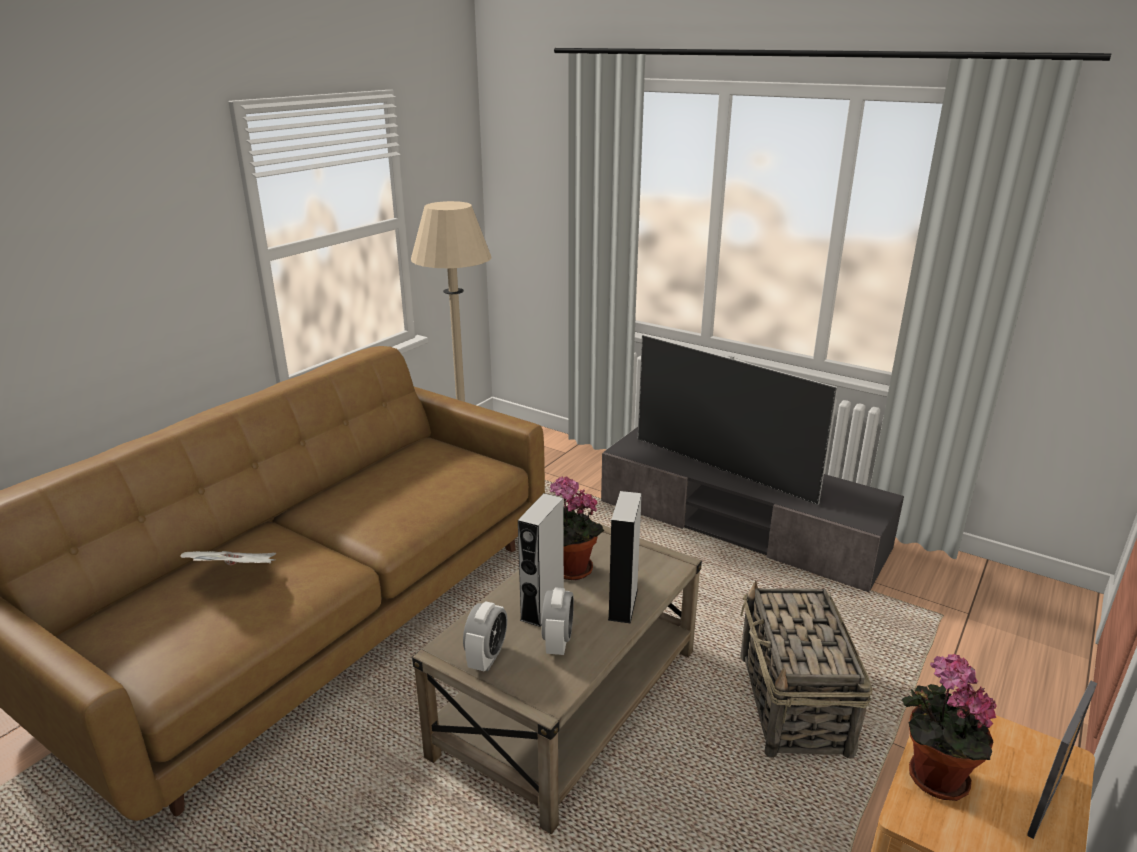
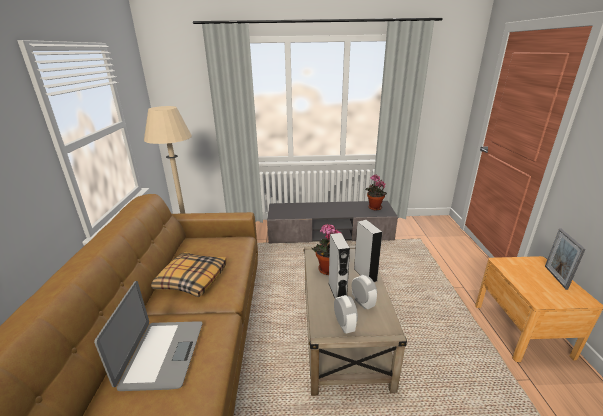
camera: 35 degrees left, 0 degrees up
(238, 575) = (162, 354): newspaper -> laptop
(365, 500) = (192, 279): none -> pillow
(722, 469) = (321, 211): television -> none
(793, 705) = (415, 290): basket -> none
(932, 776) = (525, 285): potted plant -> potted plant (373, 208)

